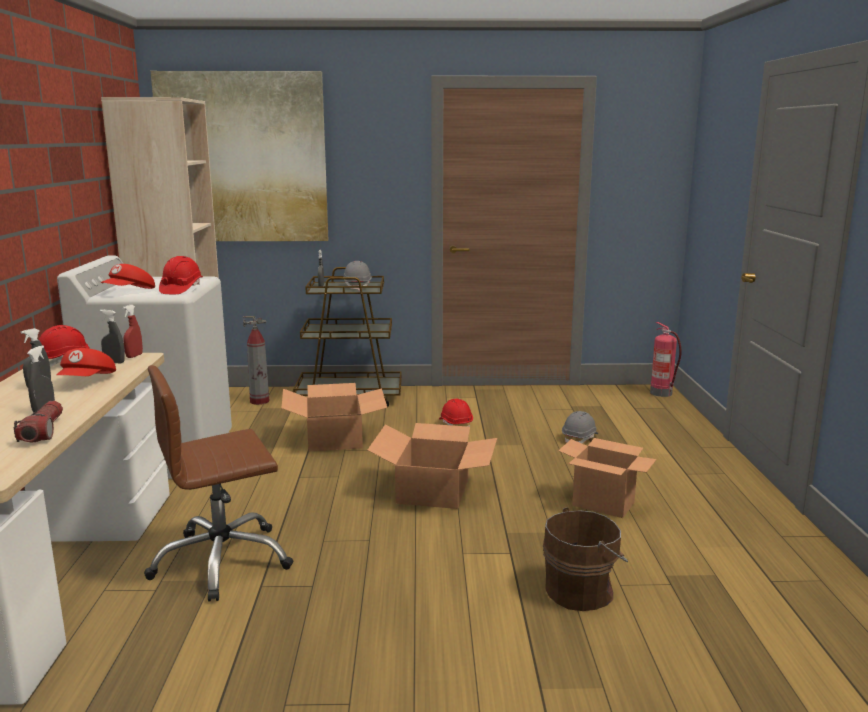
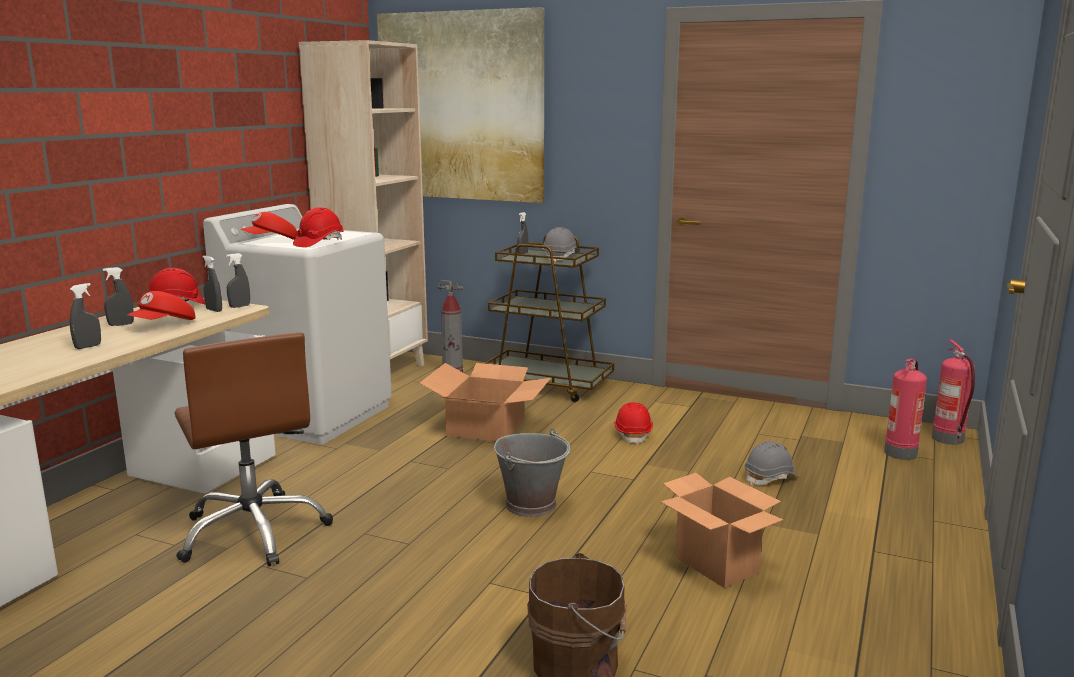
camera: 25 degrees right, 0 degrees up
(43, 431) = (55, 365): flashlight -> none
(134, 356) = (239, 306): red spray bottle -> grey spray bottle
(222, 561) = (254, 532): brown office chair -> brown office chair turned 120 degrees counterclockwise
(434, 490) = (531, 504): cardboard box -> grey bucket
(642, 407) = (900, 452): none -> fire extinguisher

